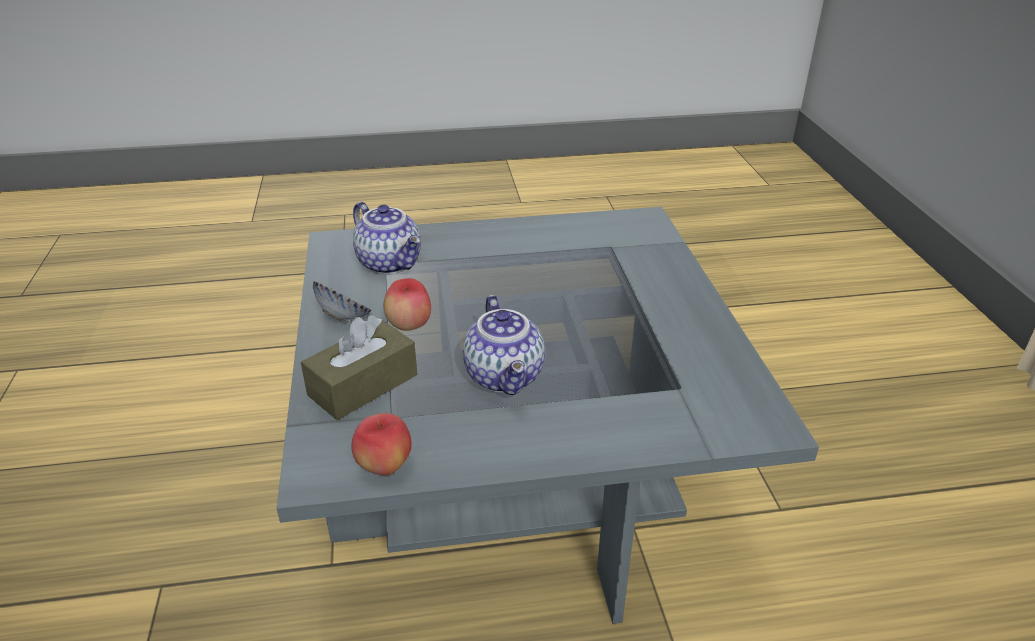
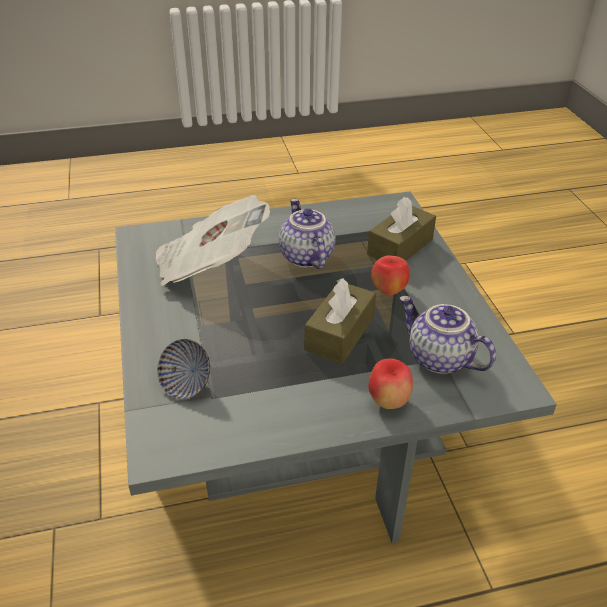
camera: 175 degrees right, 5 degrees up
(344, 318) = (445, 296): bowl -> bowl (186, 384)
(385, 467) = (364, 207): apple -> apple (388, 401)
(482, 286) = (340, 333): none -> brown tissue box
(641, 369) = (210, 265): none -> newspaper

